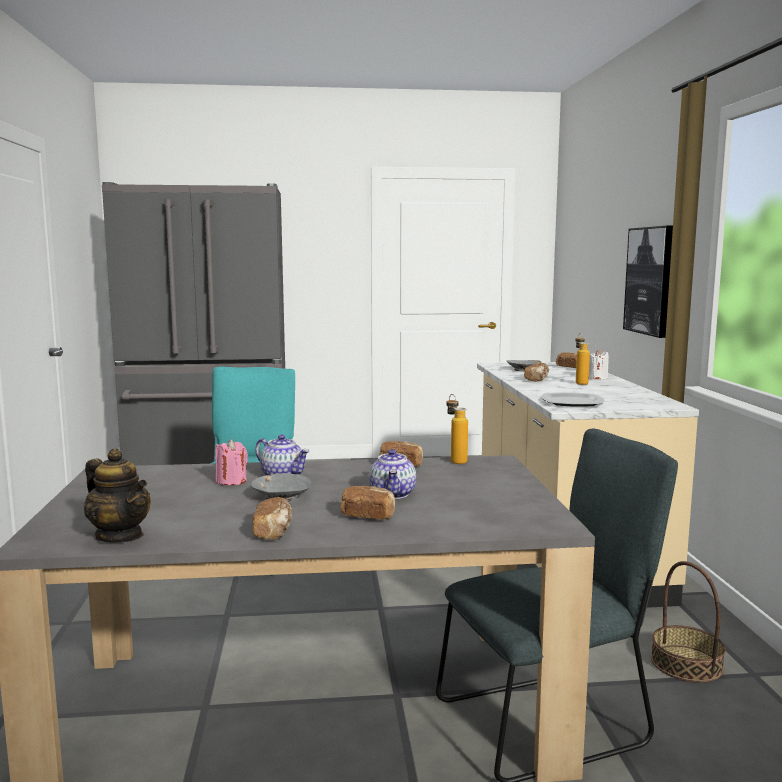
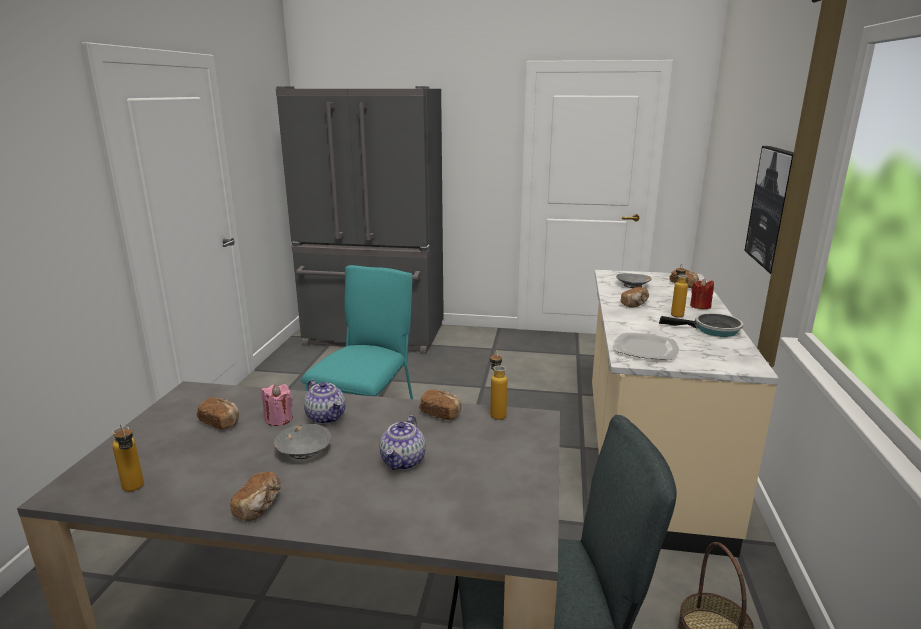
camera: 15 degrees right, 10 degrees up
(120, 536) = (135, 490): teapot -> bottle
(368, 516) = (357, 495): bread -> bread (220, 422)
(597, 378) = (700, 306): white candle -> red candle
(620, 389) = (712, 330): none -> frying pan

